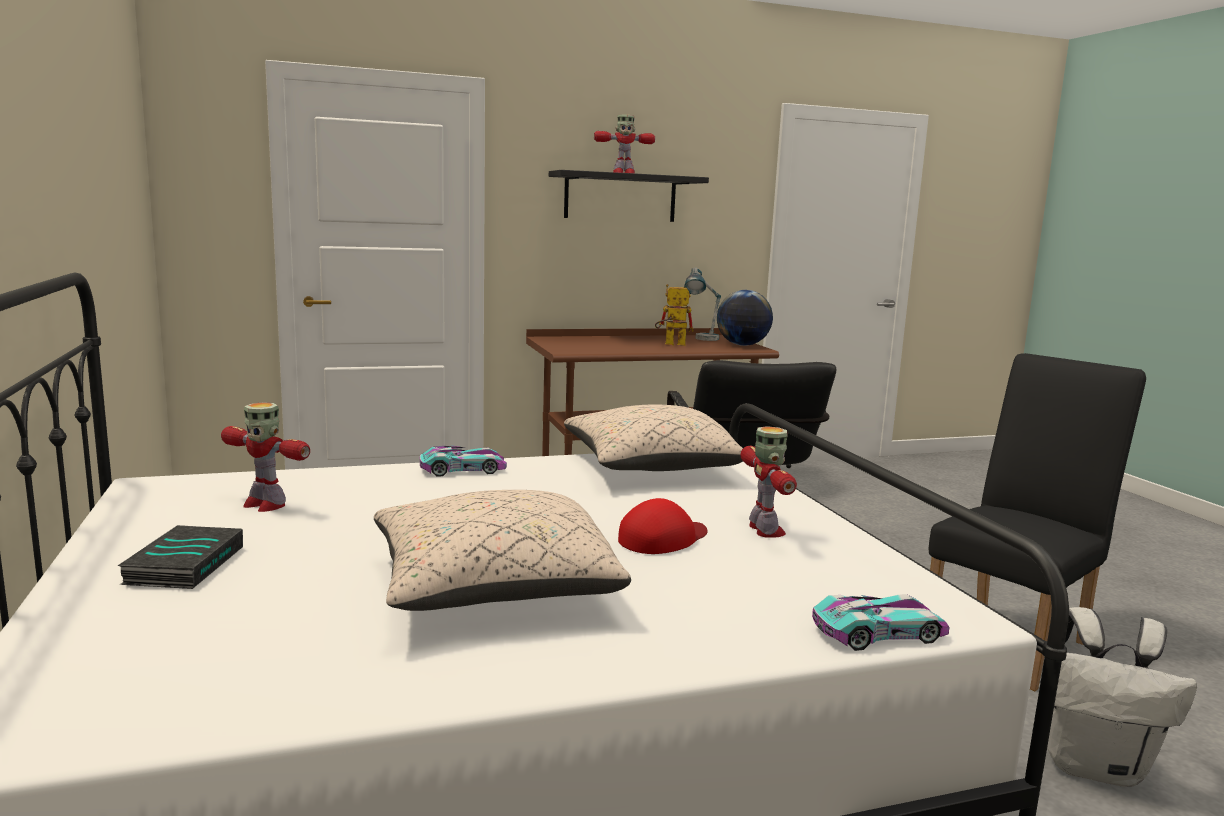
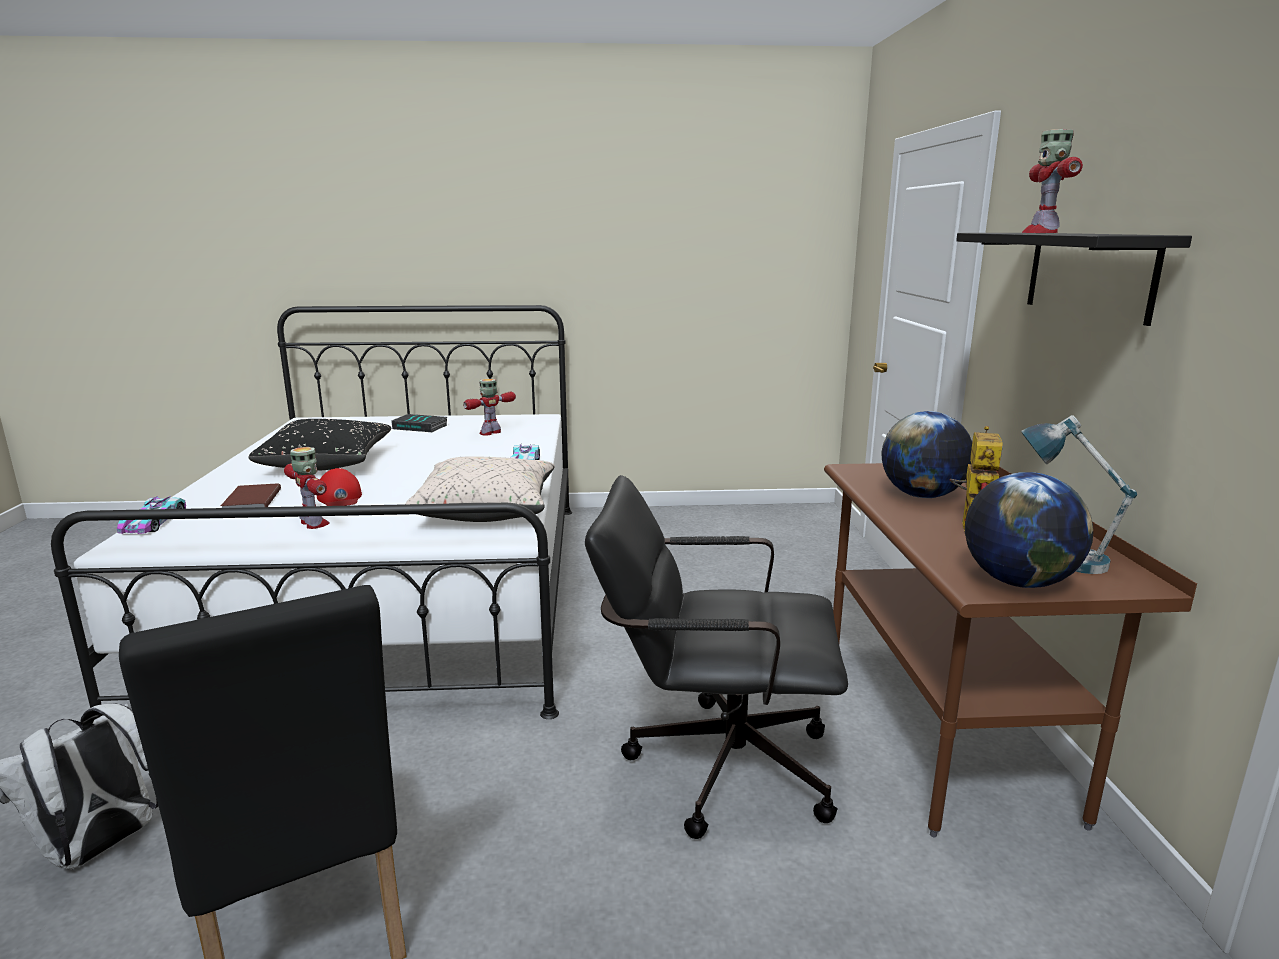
camera: 105 degrees right, 5 degrees up
(492, 588) = (327, 463): beige pillow -> black pillow
(618, 346) = (922, 496): none -> globe
(728, 592) = (250, 501): none -> brown book
(765, 530) = (313, 524): toy robot -> toy robot turned 135 degrees counterclockwise

